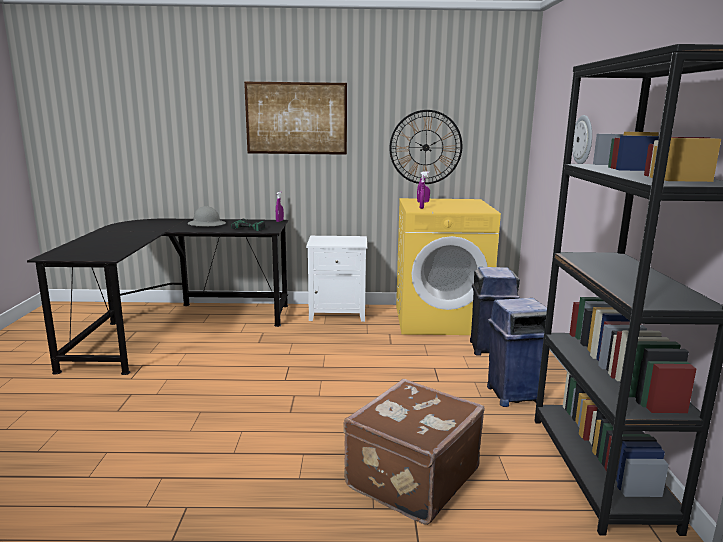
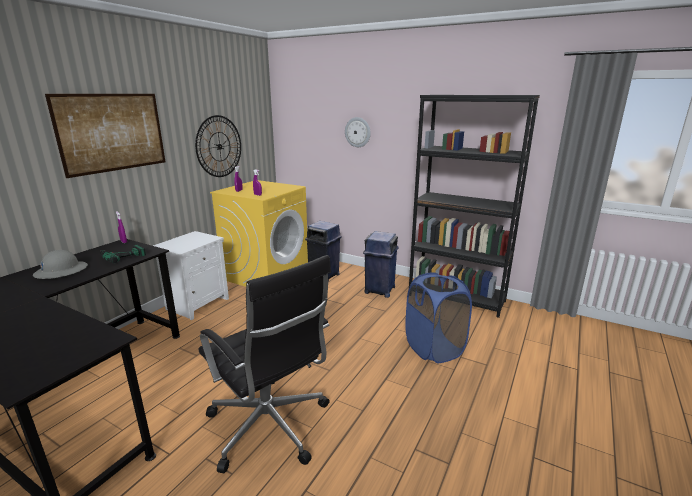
camera: 60 degrees left, 5 degrees up
(180, 408) = (270, 427): none -> black office chair
(410, 478) = (434, 348): brown suitcase -> blue laundry basket

